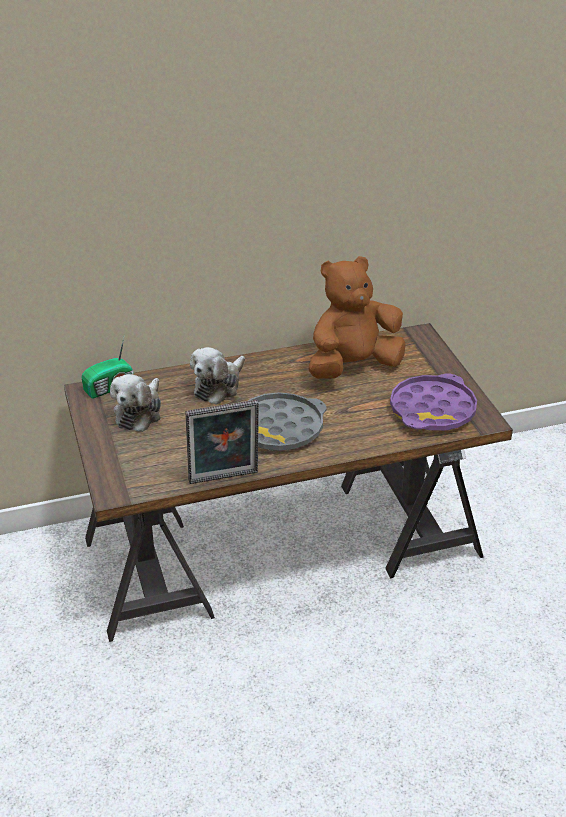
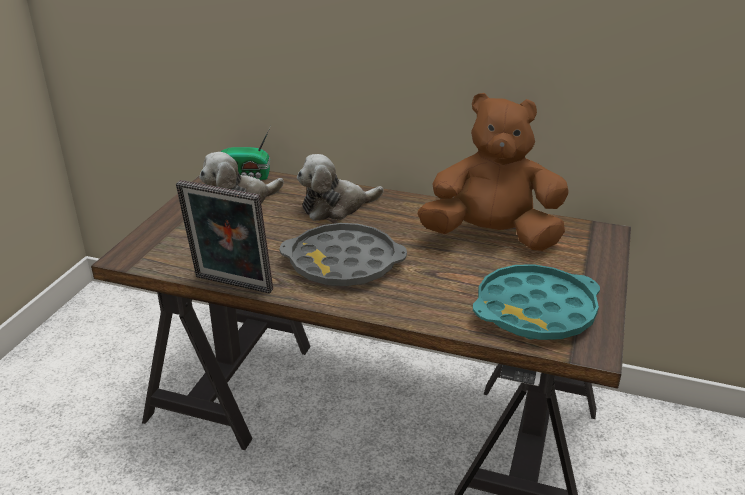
camera: 35 degrees right, 5 degrees down
(432, 410) = (535, 311): purple tray -> turquoise tray

